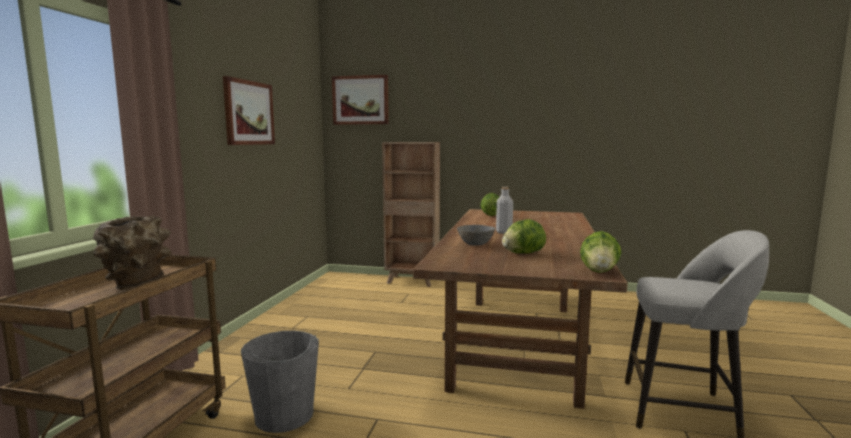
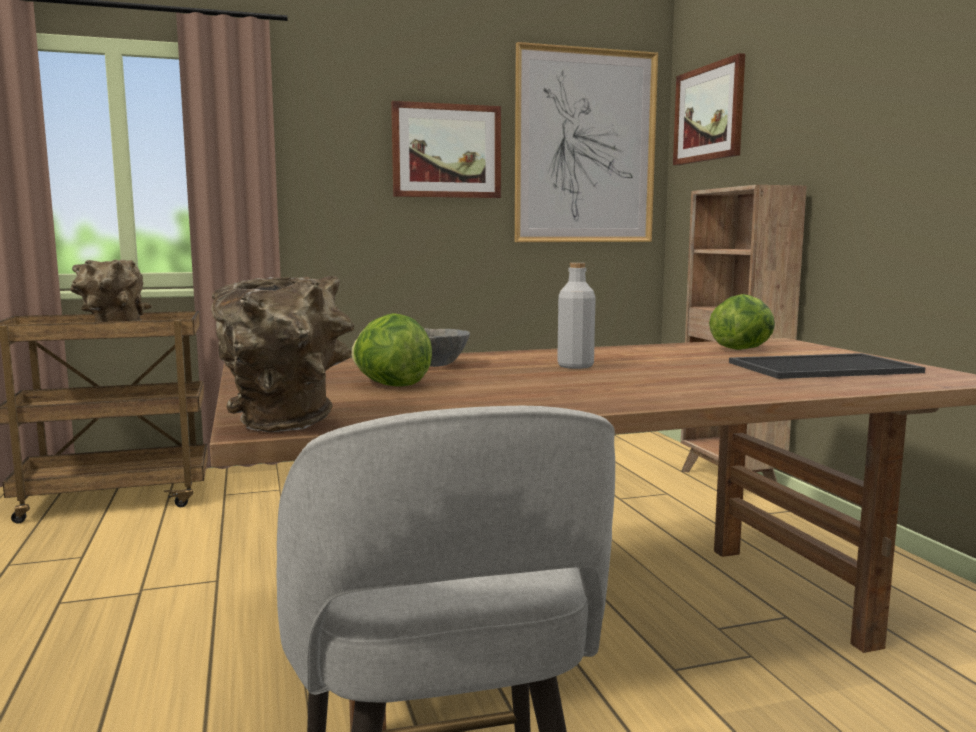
camera: 60 degrees right, 0 degrees up
(284, 415) = (200, 532): grey bucket -> none
(299, 112) = (585, 147): none -> picture
(539, 217) = (823, 367): none -> tray
(599, 271) = (286, 425): lettuce -> brown vase

